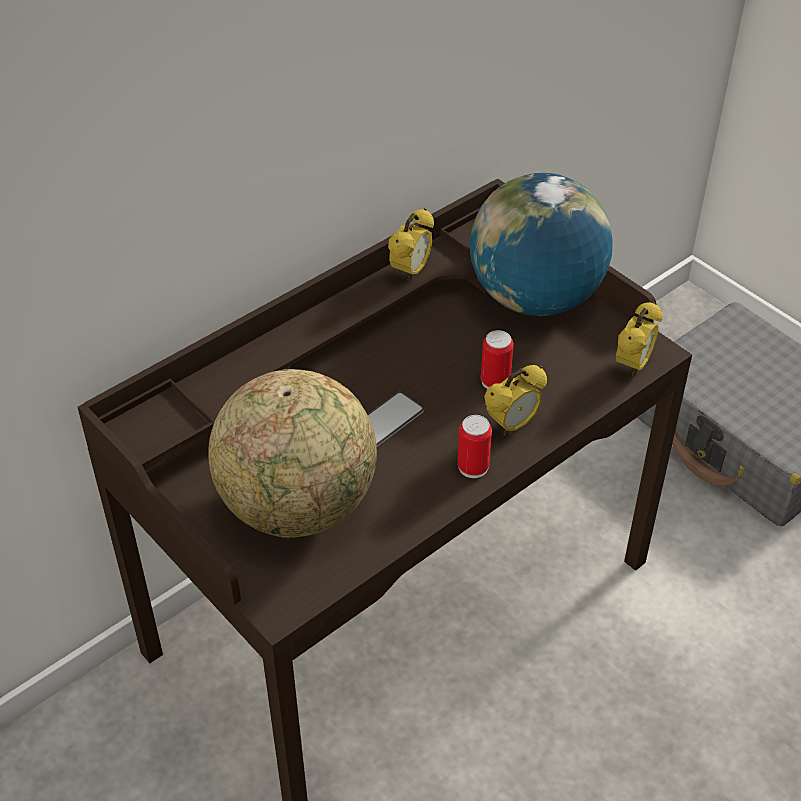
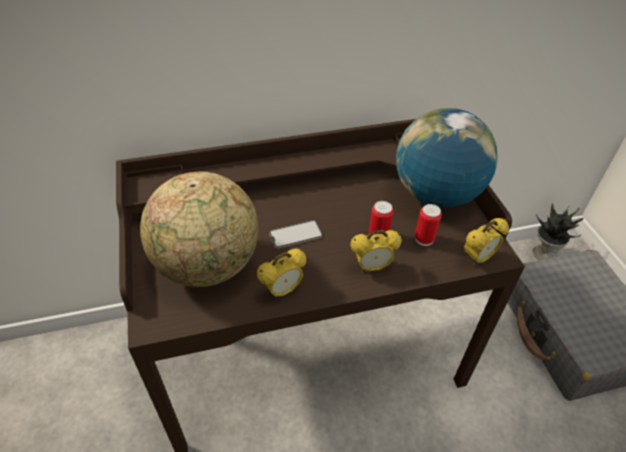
camera: 25 degrees right, 0 degrees up
(411, 271) = (362, 152): alarm clock -> alarm clock (282, 290)
(473, 467) = (329, 284): can -> can (424, 238)
(662, 332) = (543, 253): none -> potted plant

